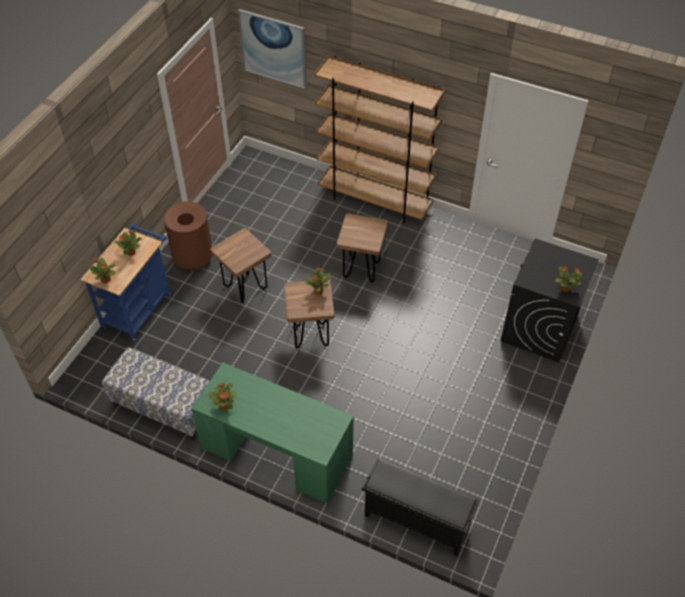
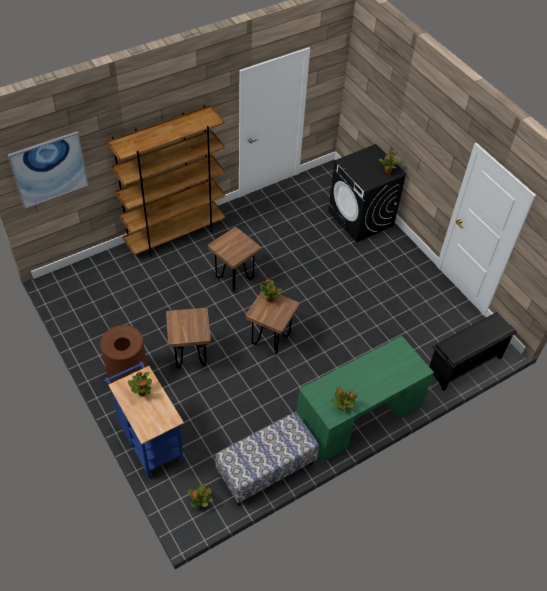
camera: 60 degrees left, 0 degrees up
(106, 280) = (159, 424): potted plant -> potted plant (201, 502)

